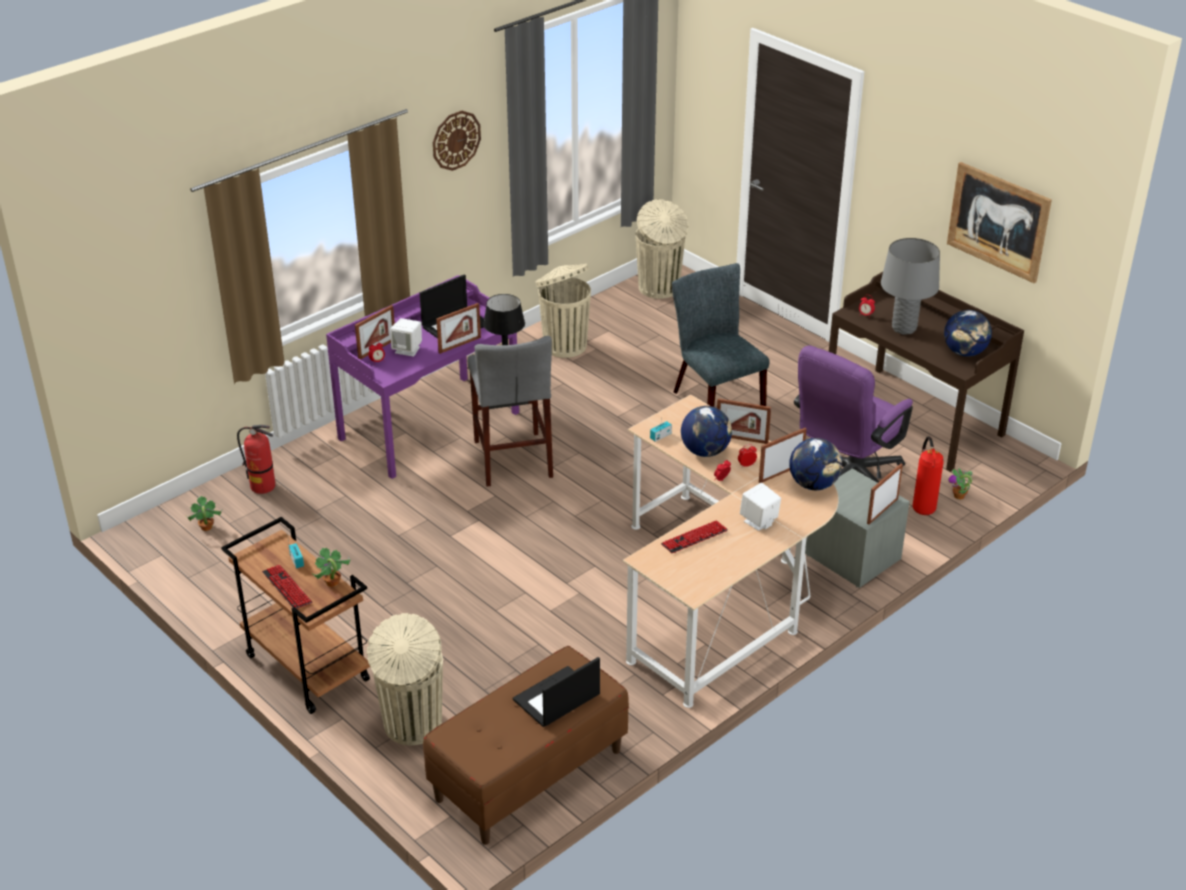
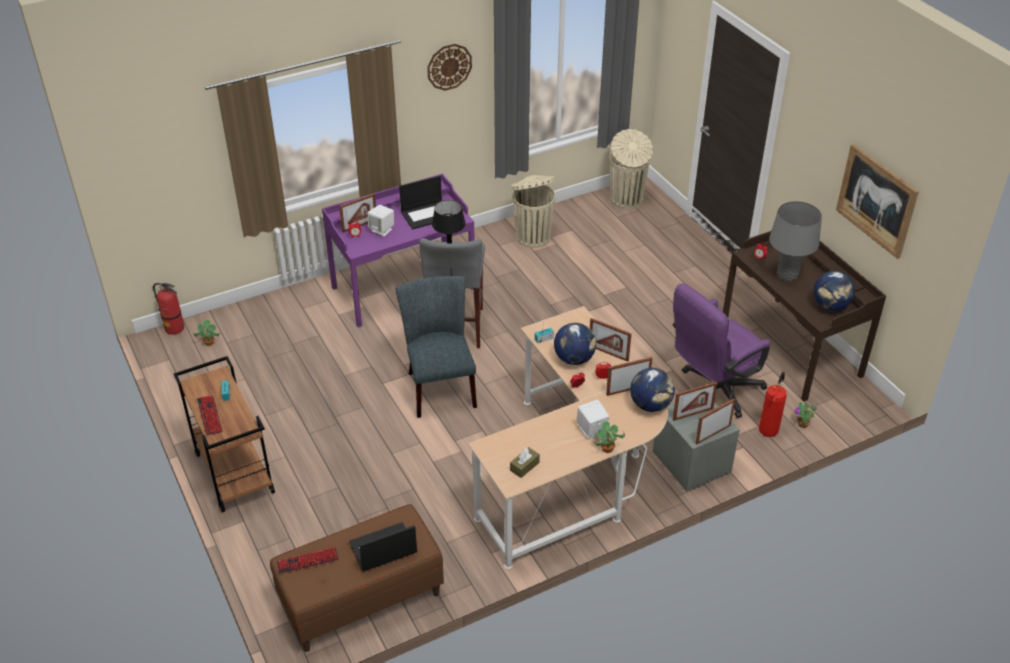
camera: 15 degrees right, 5 degrees up
(263, 486) = (262, 317): fire extinguisher -> fire extinguisher (175, 328)
(332, 583) = (244, 418): potted plant -> potted plant (607, 449)
(412, 725) = (291, 538): beige trash can -> none
(459, 345) = (423, 232): picture frame -> picture frame (692, 414)
(694, 538) = (533, 435): keyboard -> keyboard (308, 561)
(699, 572) = (524, 466): none -> brown tissue box
(714, 398) = (632, 302): grey chair -> grey chair (439, 386)

